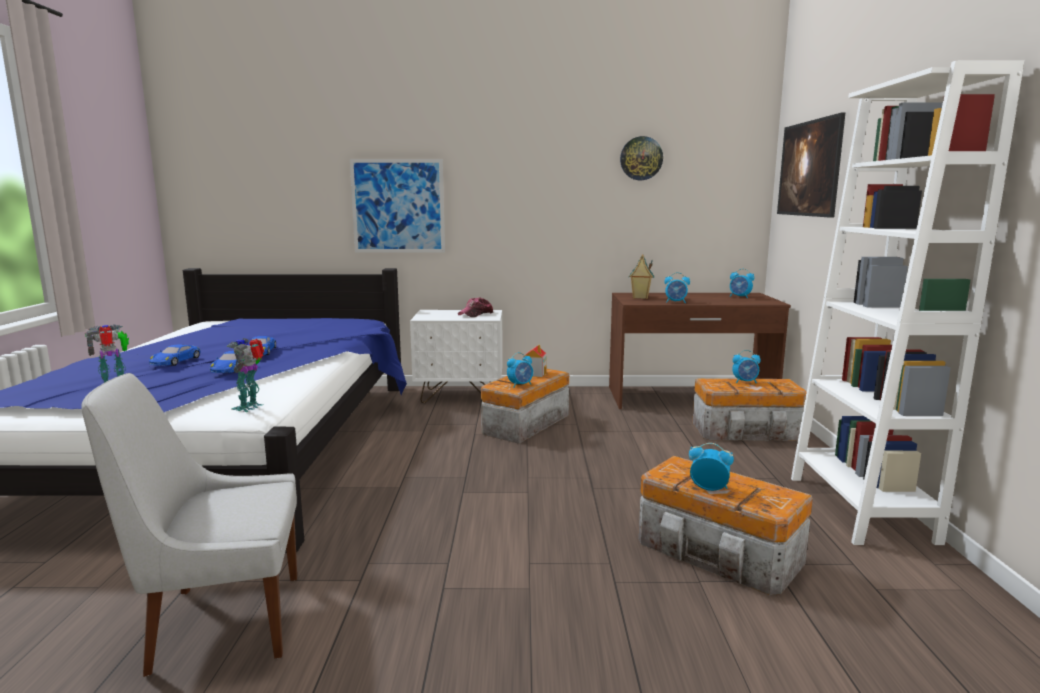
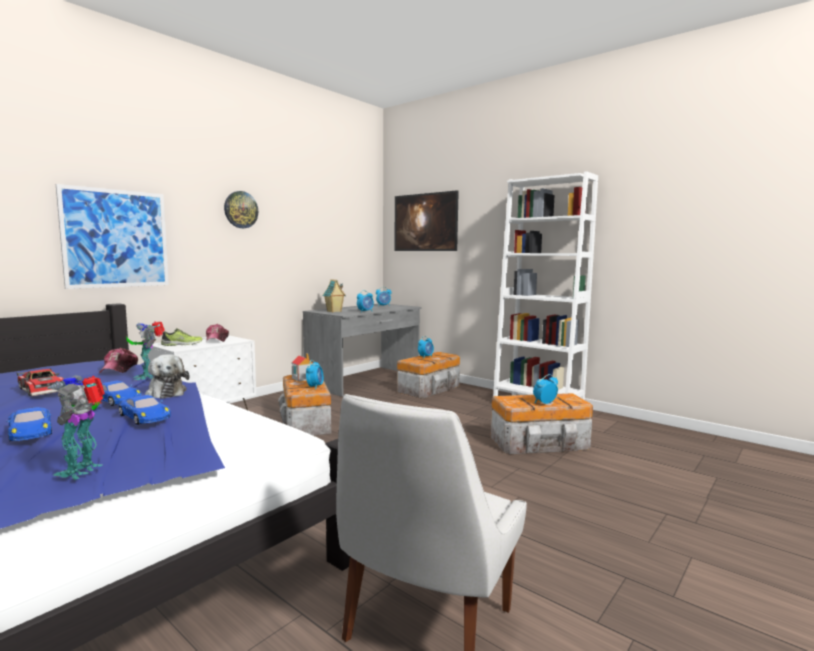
camera: 50 degrees left, 5 degrees down
(250, 407) = (275, 435): toy robot -> toy robot (147, 376)
(264, 335) = (44, 389): none -> toy car
(304, 354) = (166, 392): none -> plush toy
(342, 328) = (119, 369): none -> cap
(437, 314) = (182, 344): none -> shoe
(641, 158) = (314, 208): wall clock -> wall clock (240, 209)
(689, 398) = (365, 380): brown desk -> grey desk

